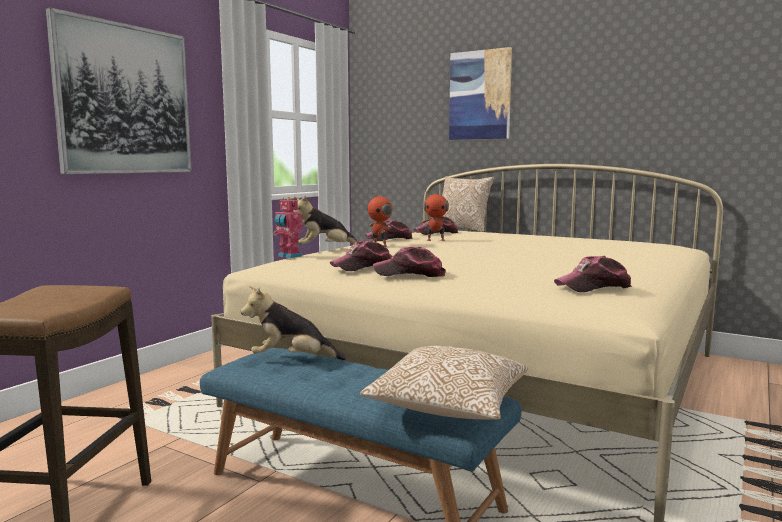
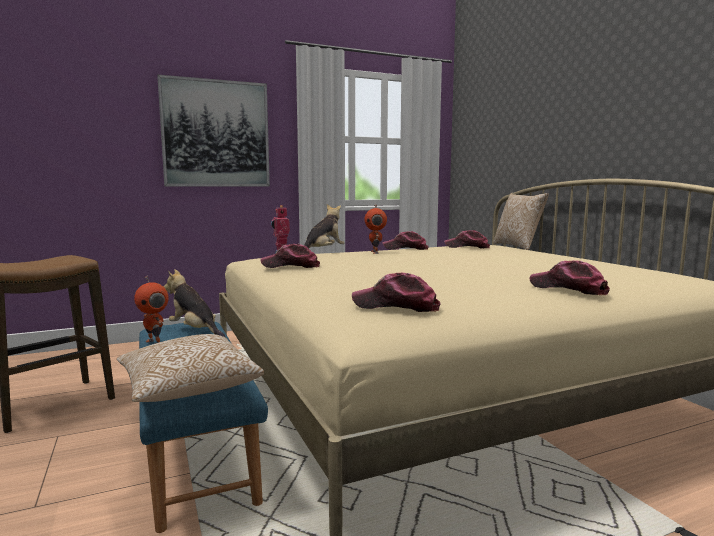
camera: 35 degrees right, 0 degrees up
(325, 250) = (323, 252): plush toy -> plush toy turned 105 degrees clockwise
(410, 274) = (299, 274): cap -> cap (568, 288)
(435, 240) = (438, 252): toy robot -> toy robot (155, 343)
(480, 95) = (545, 109): picture -> none

